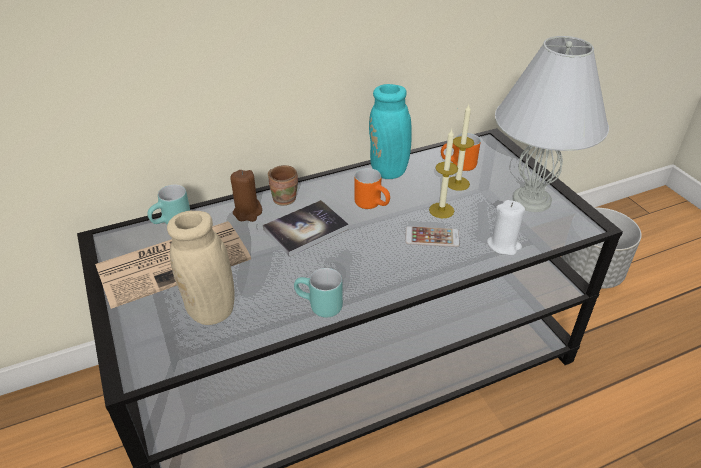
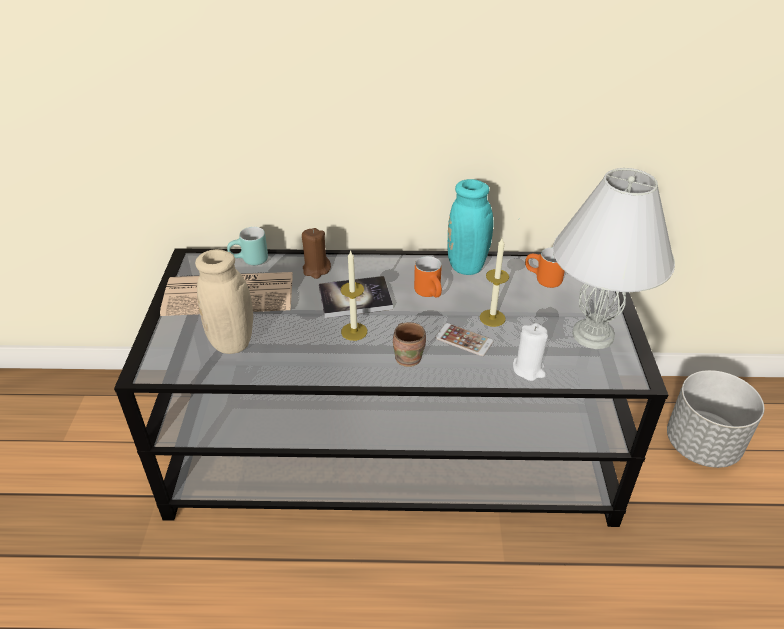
camera: 25 degrees right, 0 degrees up
(284, 198) = (356, 265): brown mug -> brown mug (409, 357)
(318, 307) = (318, 368): turquoise mug -> none
(457, 183) = (528, 297): candle -> candle (354, 331)

